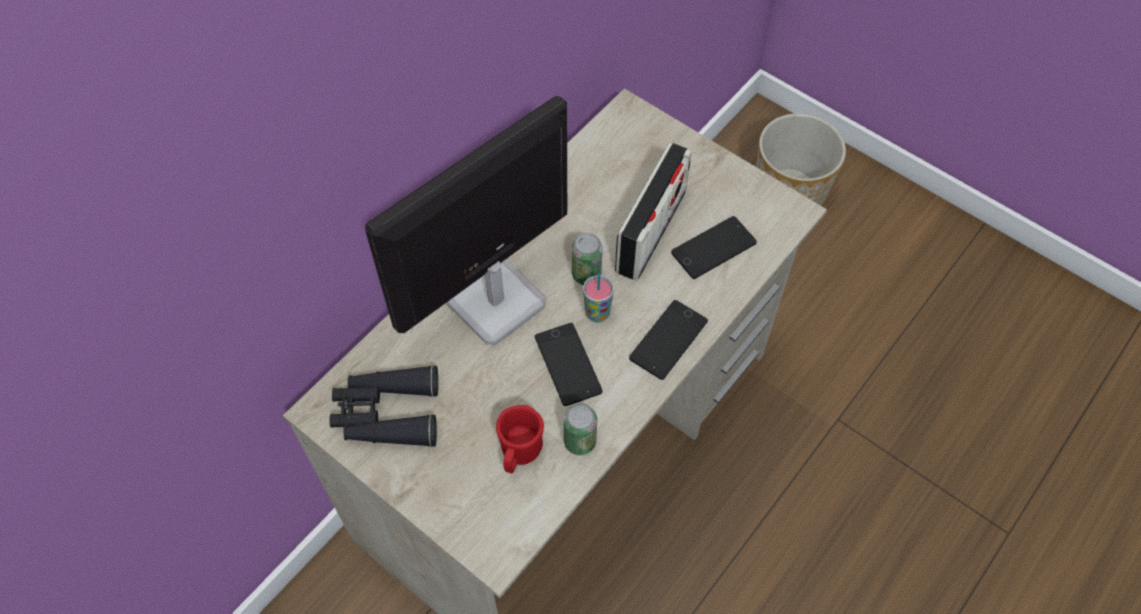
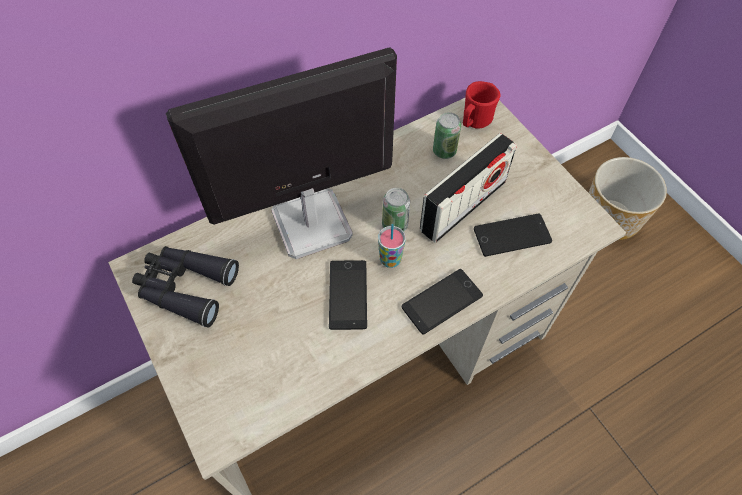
camera: 20 degrees right, 0 degrees up
(519, 453) = (275, 357): red mug -> red mug (474, 122)
(580, 442) = (329, 365): can -> can (444, 151)

